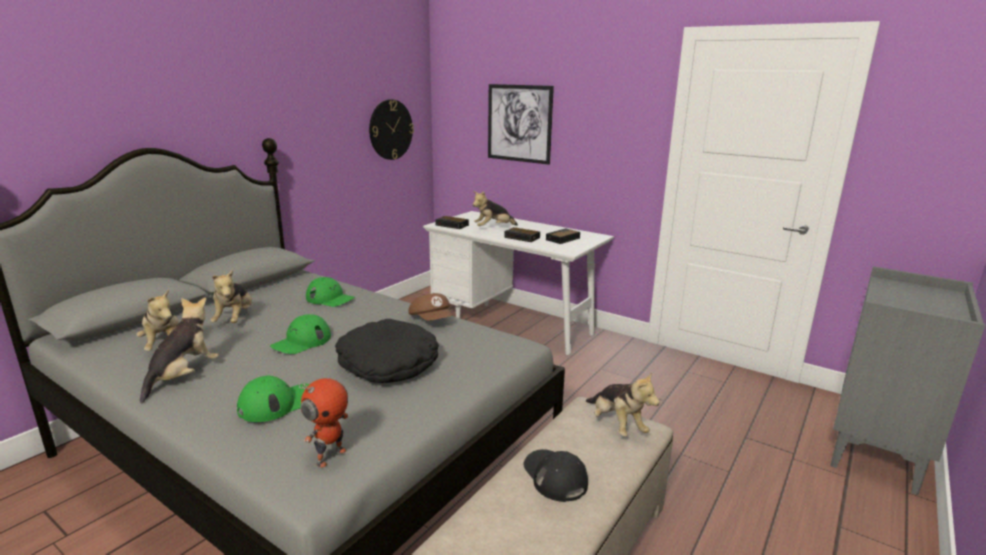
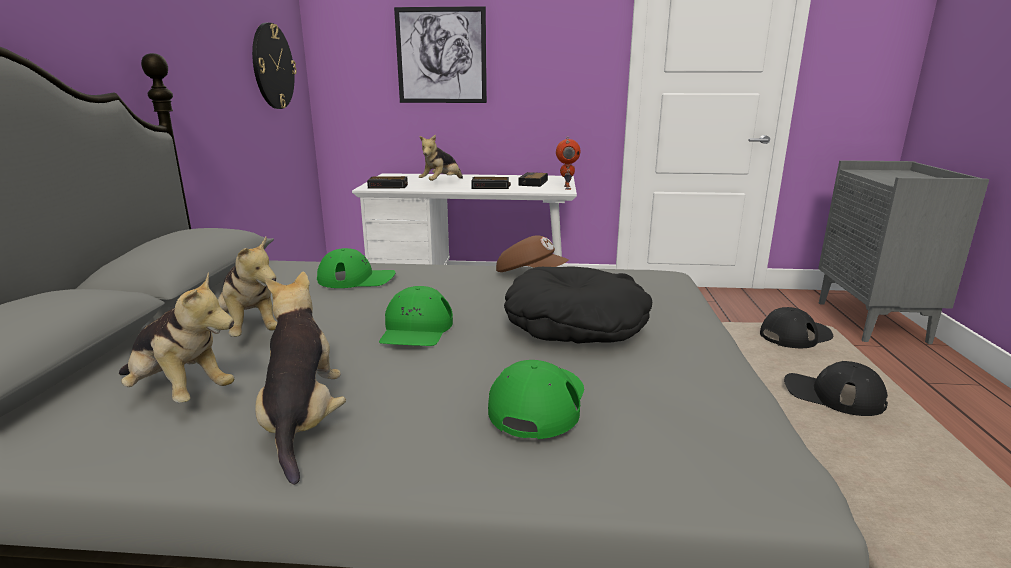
camera: 30 degrees left, 0 degrees up
(330, 456) = (726, 438): toy robot -> toy robot (566, 187)
(616, 425) = (795, 335): plush toy -> black cap

